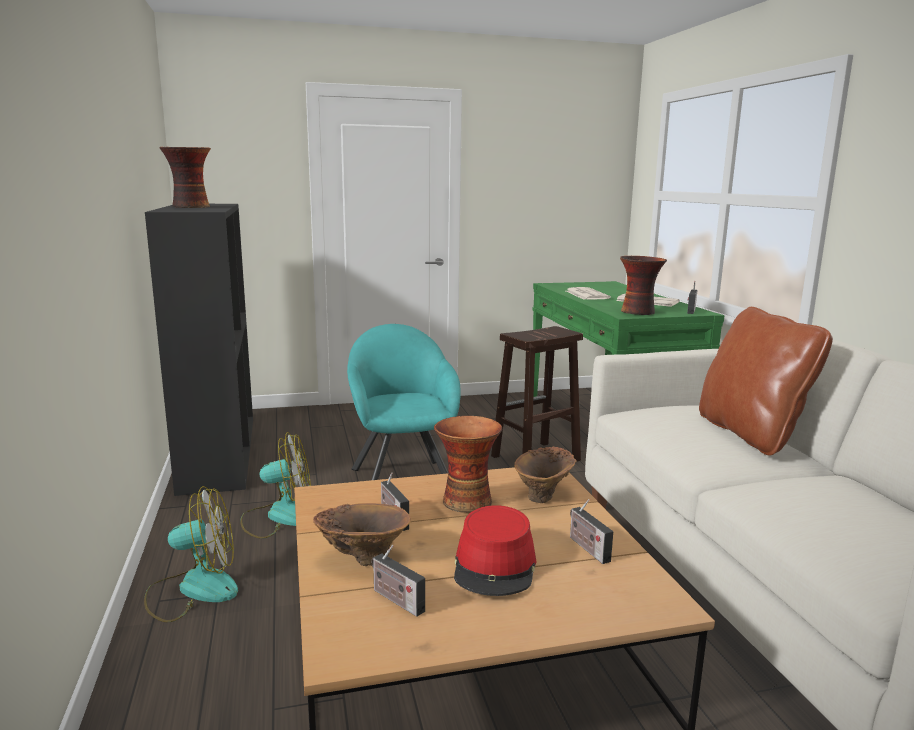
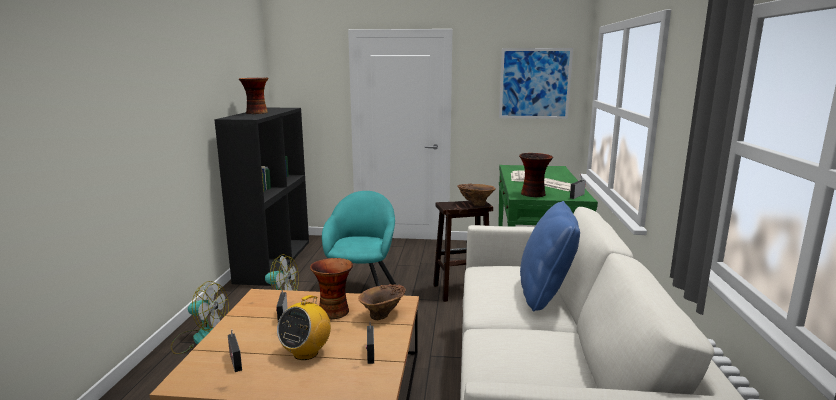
camera: 20 degrees right, 0 degrees up
(363, 558) = (243, 335): brown vase -> brown vase (475, 204)
(495, 566) = (306, 353): red hat -> radio
(570, 171) = (535, 83): none -> picture
(751, 434) = (545, 294): brown pillow -> blue pillow

